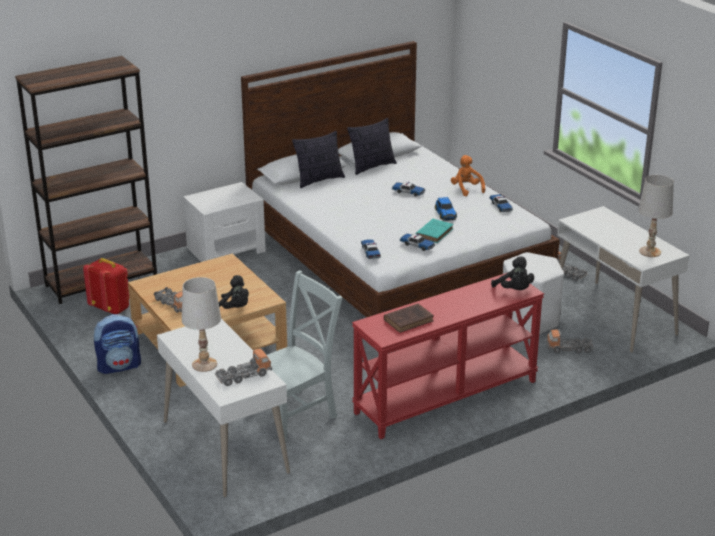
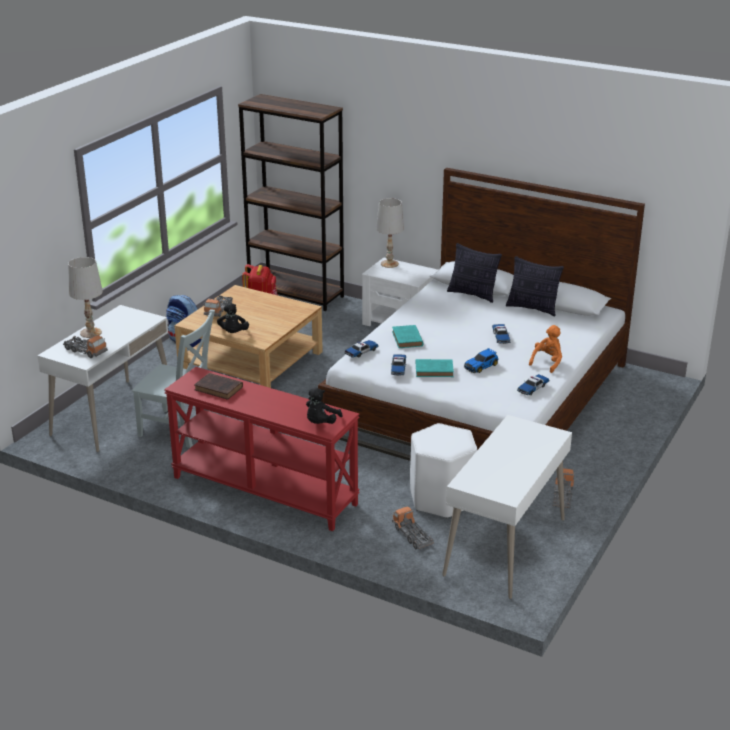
camera: 60 degrees right, 0 degrees up
(371, 227) = (407, 339): none -> turquoise book
(649, 251) = (495, 481): white table lamp -> white table lamp (389, 264)

